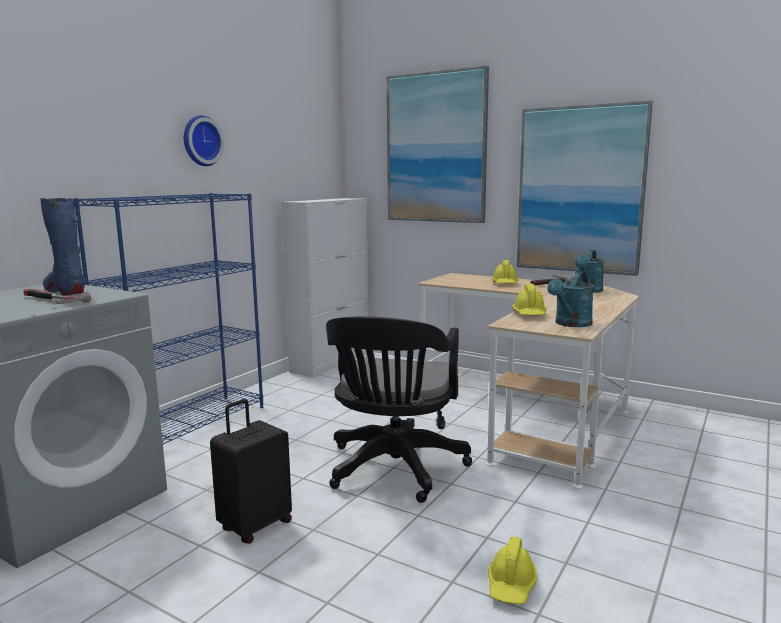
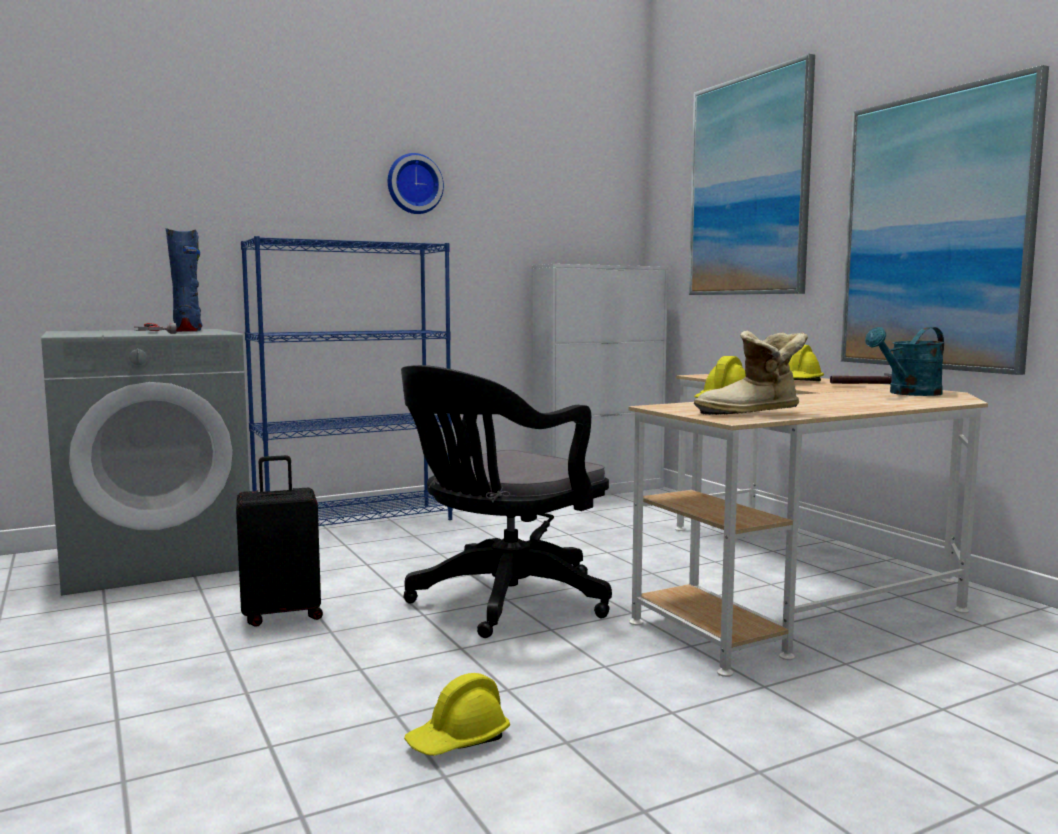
camera: 30 degrees right, 5 degrees down
(570, 324) = (752, 413): turquoise watering can -> boot

